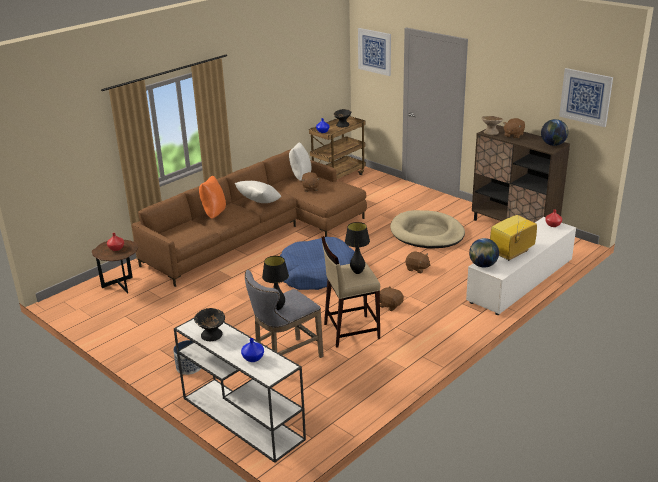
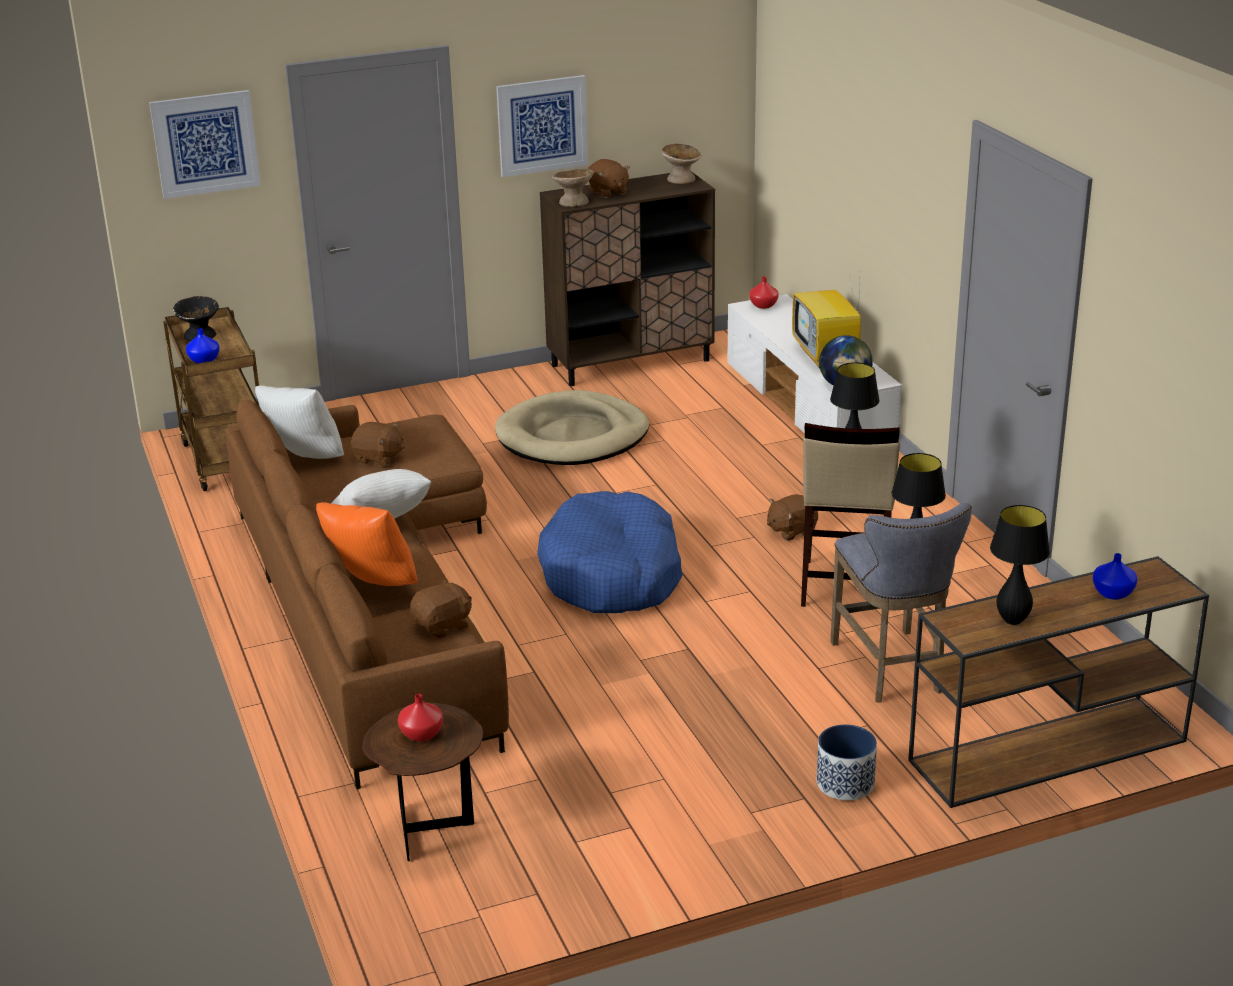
camera: 65 degrees left, 0 degrees up
(211, 335) = (1012, 620): black bowl -> black table lamp
(241, 418) = (1045, 752): white console table -> brown console table
(417, 269) = (690, 477): brown plush toy -> brown plush toy (443, 626)
(553, 144) = (681, 179): globe -> beige bowl
(585, 97) = (700, 79): picture -> picture (542, 125)

